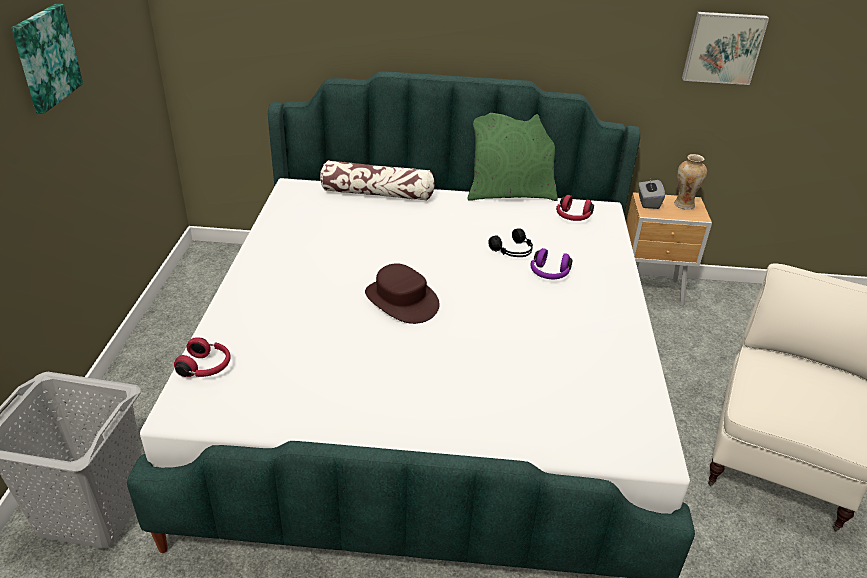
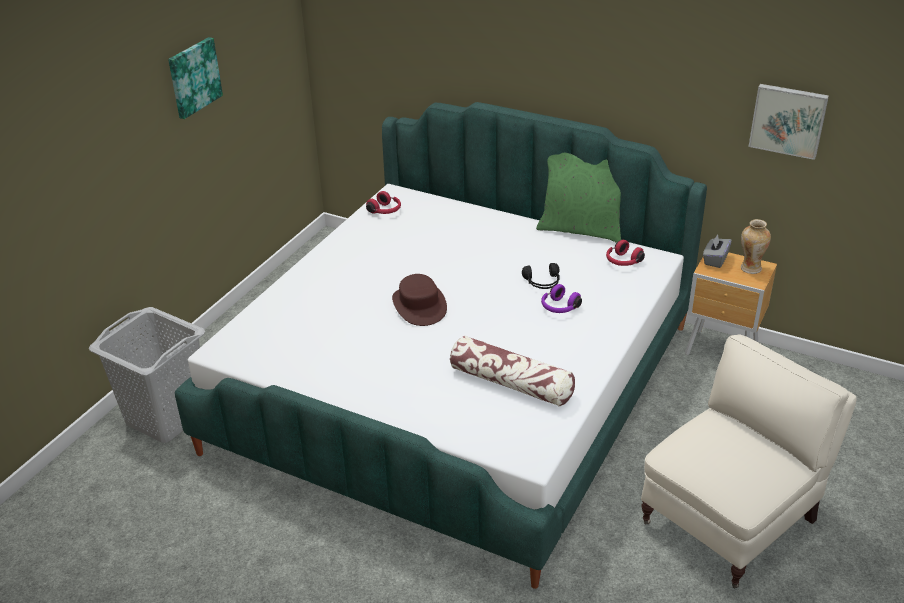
camera: 25 degrees right, 0 degrees up
(206, 367) = (250, 325): red headphones -> red headphones (385, 211)
(377, 193) = (461, 210): pillow -> pillow (511, 383)

